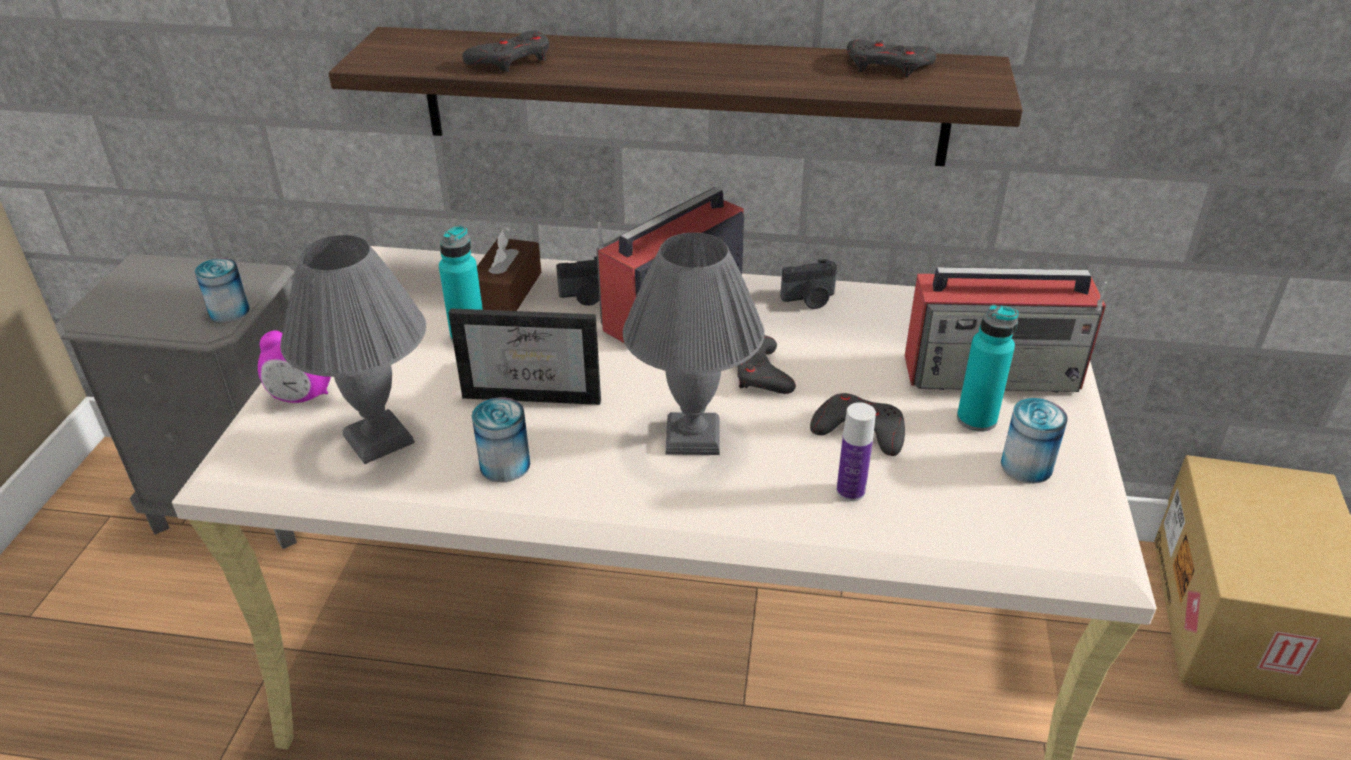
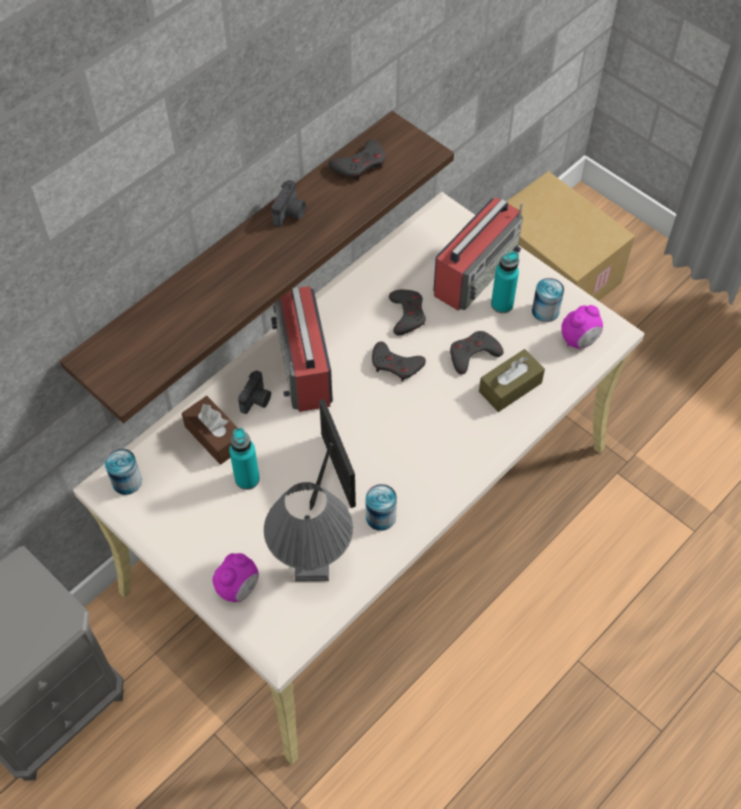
camera: 55 degrees left, 20 degrees up
(229, 311) = (53, 602): can -> can (127, 481)
(512, 60) = (192, 319): grey game controller -> grey game controller (407, 314)
(537, 390) = (329, 471): picture frame -> picture frame turned 60 degrees counterclockwise
(694, 436) = (423, 423): grey table lamp -> none
(810, 300) = (353, 301): camera -> camera (290, 213)
(850, 491) = (510, 387): bottle -> brown tissue box
(1027, 527) = (579, 340): none -> alarm clock

